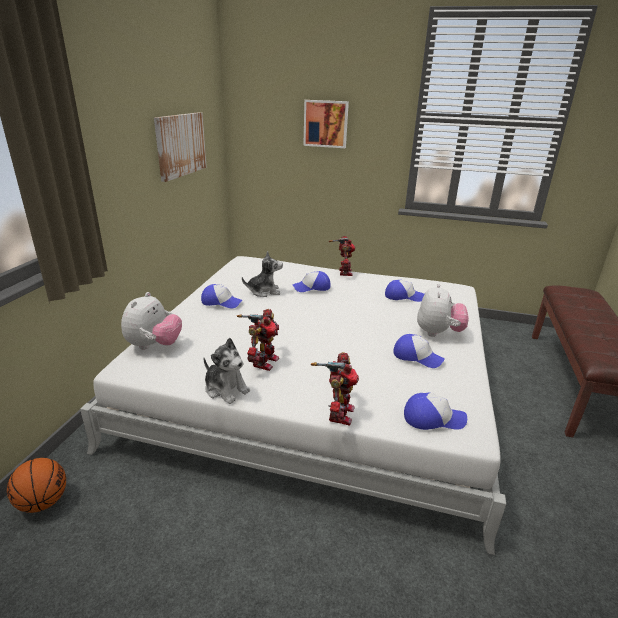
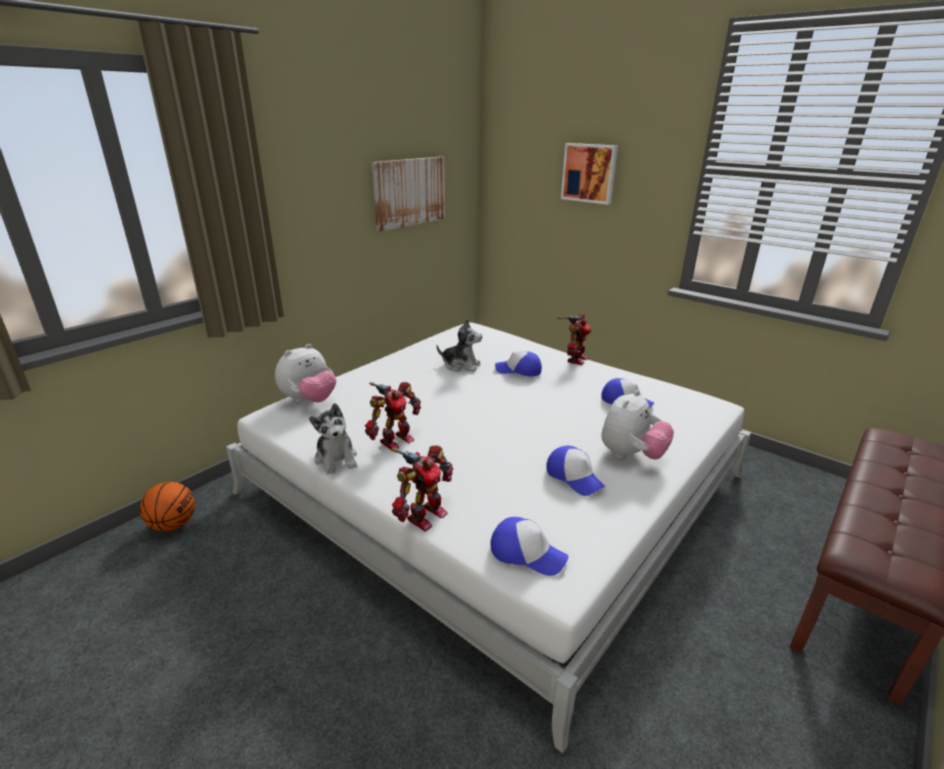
camera: 25 degrees right, 0 degrees up
(221, 302) = (407, 369): cap -> none

